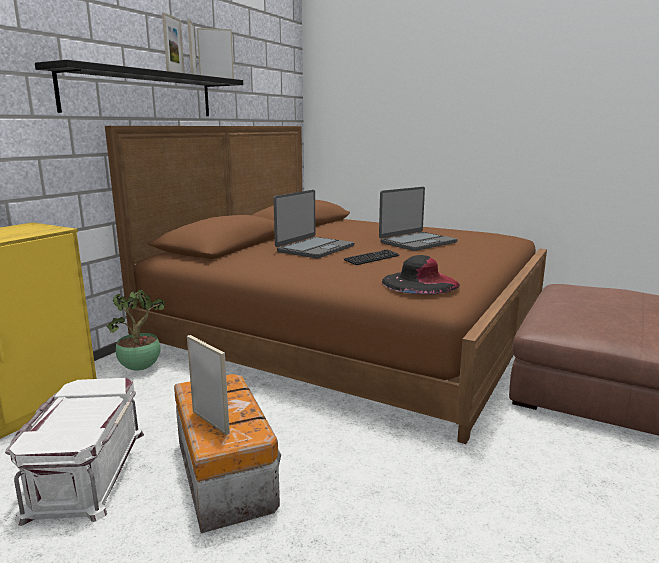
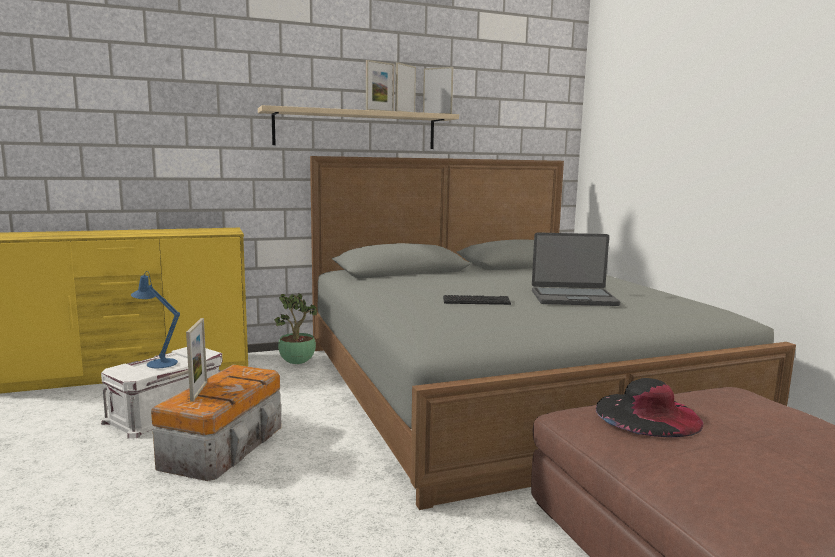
camera: 40 degrees right, 5 degrees down
(69, 414) = (158, 362): none -> blue table lamp
(142, 94) = (356, 129): black shelf -> beige shelf
(314, 249) = (454, 285): laptop -> none
(351, 330) = (505, 386): brown bed -> grey bed
(420, 282) = (452, 327): black hat -> black hat (647, 414)

